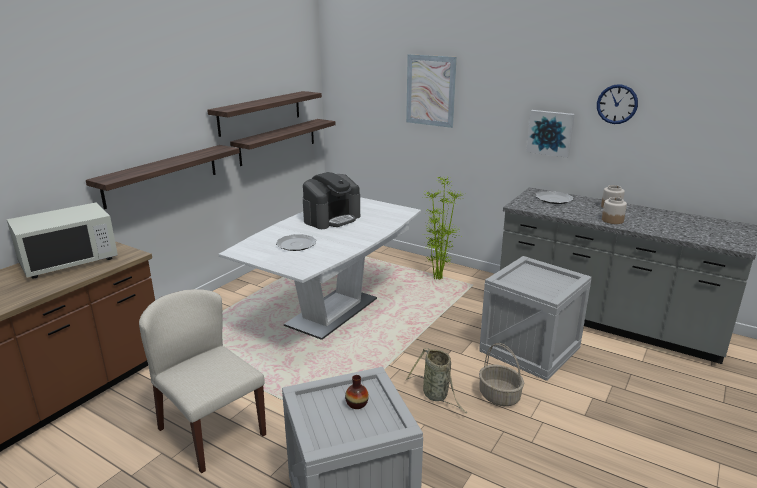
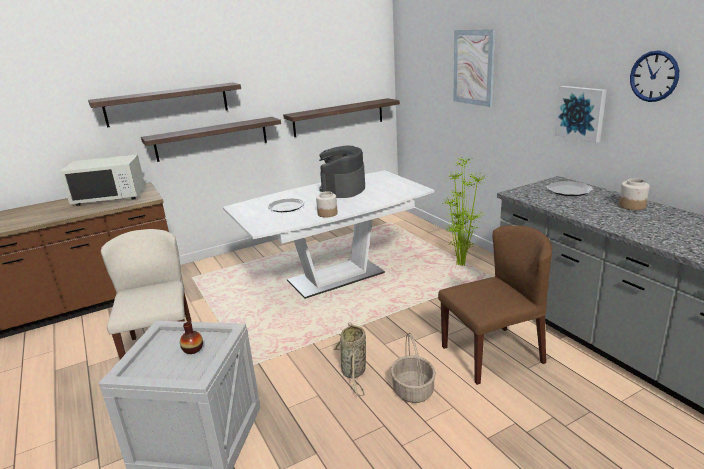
camera: 30 degrees right, 0 degrees up
(260, 112) = (318, 90): shelf -> shelf (167, 104)
(332, 218) = (343, 189): coffee machine -> coffee machine turned 120 degrees clockwise
(531, 349) = (492, 354): crate -> brown chair
(612, 220) = (610, 220): jar -> jar (327, 213)

